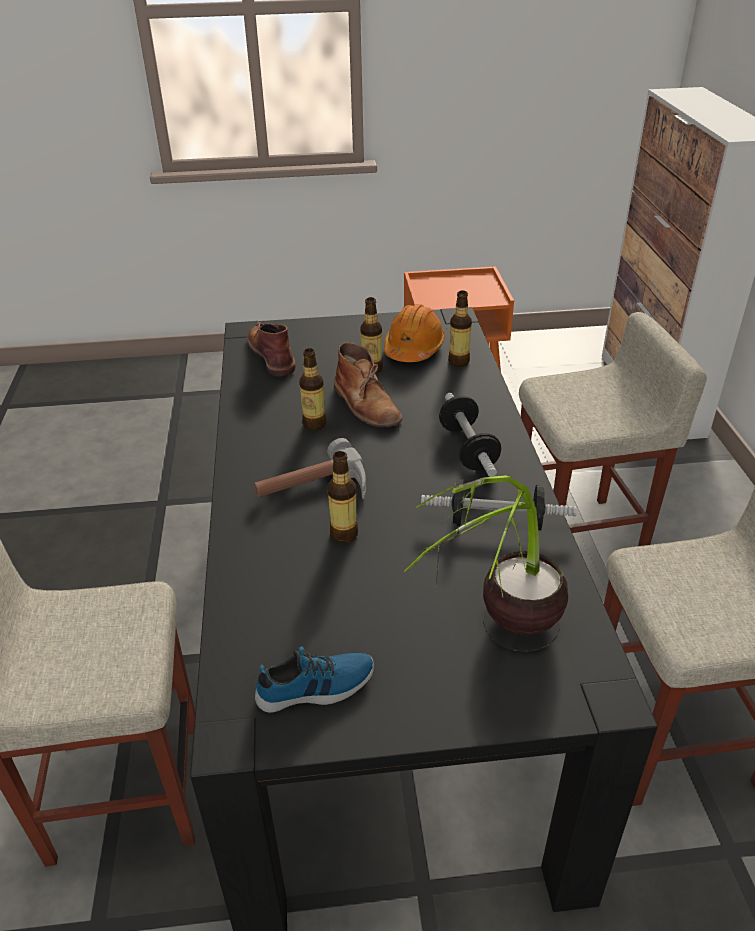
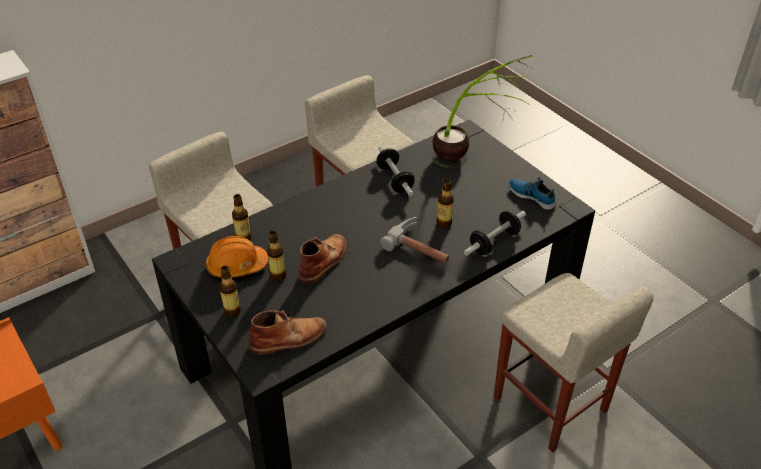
camera: 120 degrees left, 5 degrees up
(271, 354) = (289, 338): brown boot -> brown boot turned 150 degrees counterclockwise
(314, 424) = (361, 275): bottle -> bottle (232, 311)
(468, 449) = (341, 205): dumbbell -> dumbbell (494, 242)

